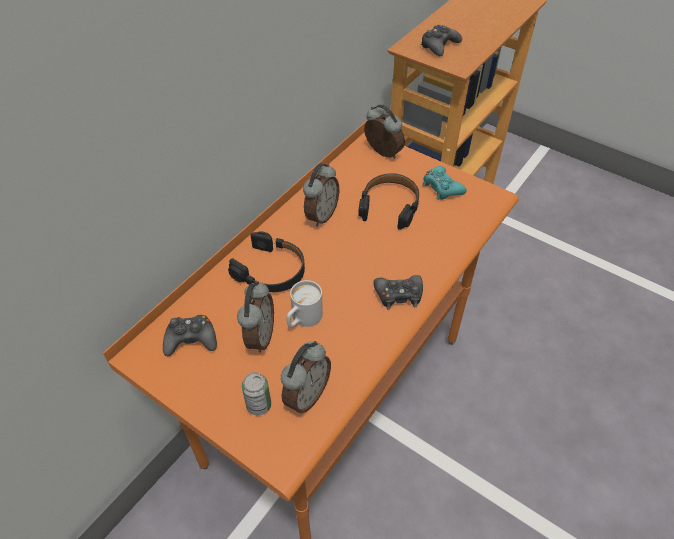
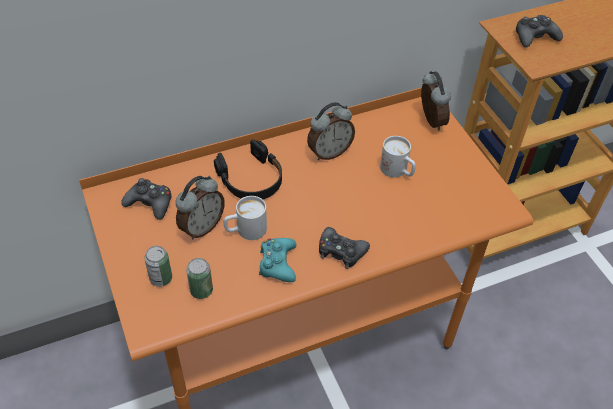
camera: 30 degrees right, 0 degrees up
(306, 395) = (201, 290): alarm clock -> can
(389, 205) = (397, 171): black headphones -> white mug
(442, 188) = (461, 177): turquoise game controller -> turquoise game controller (277, 263)

